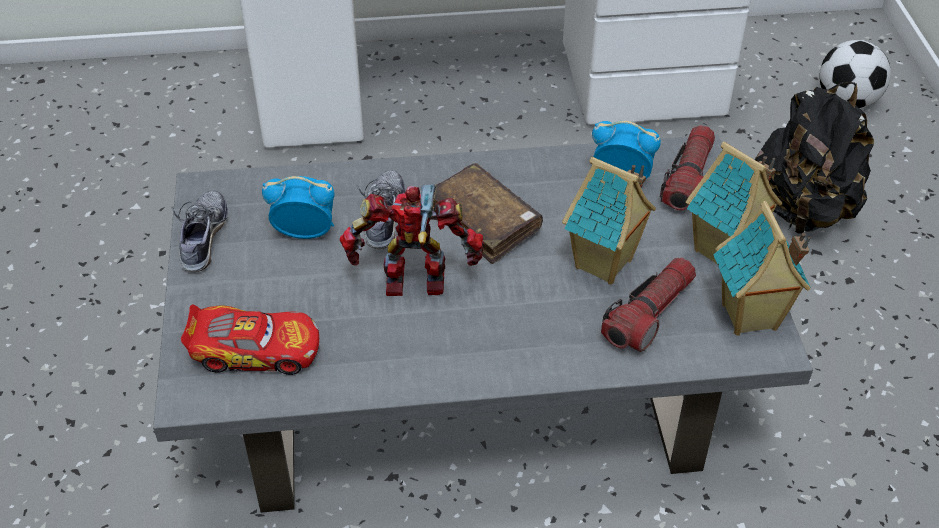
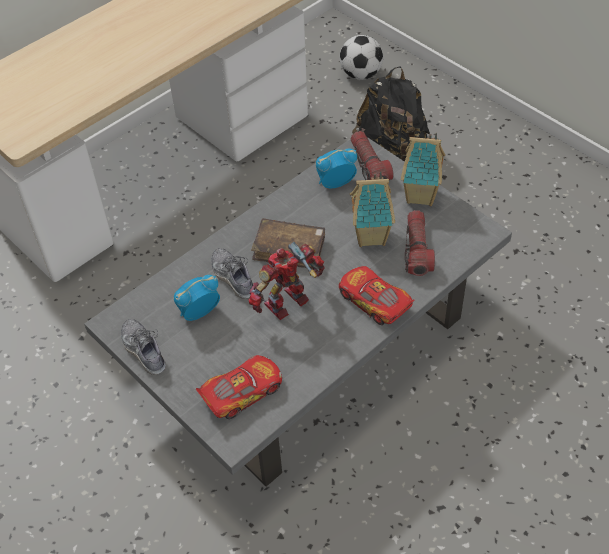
camera: 35 degrees left, 5 degrees up
(525, 345) = (374, 302): none -> toy car
(749, 318) = (463, 223): toy house -> none

